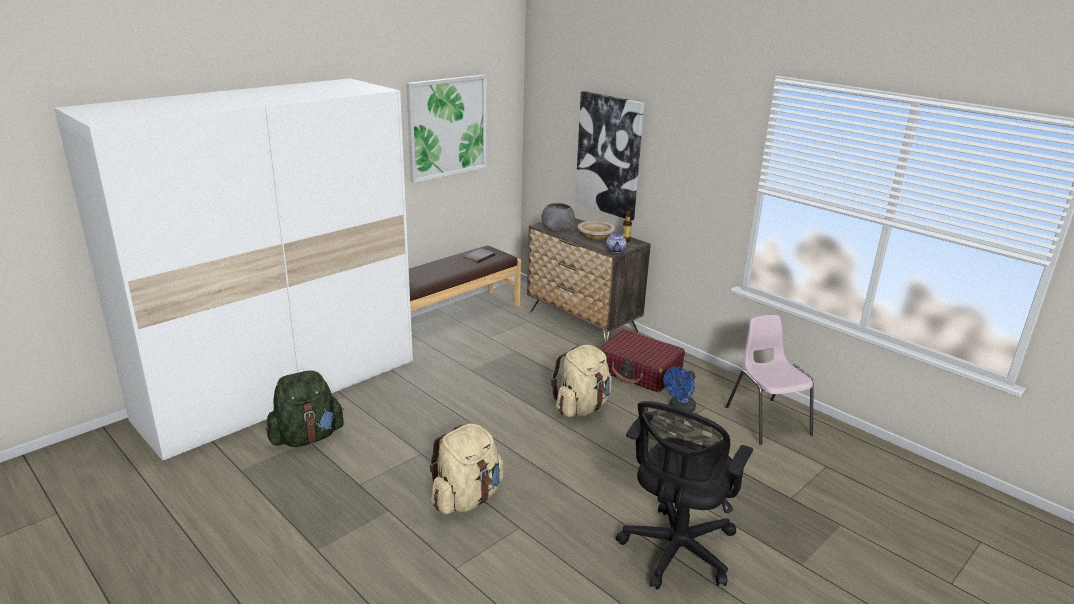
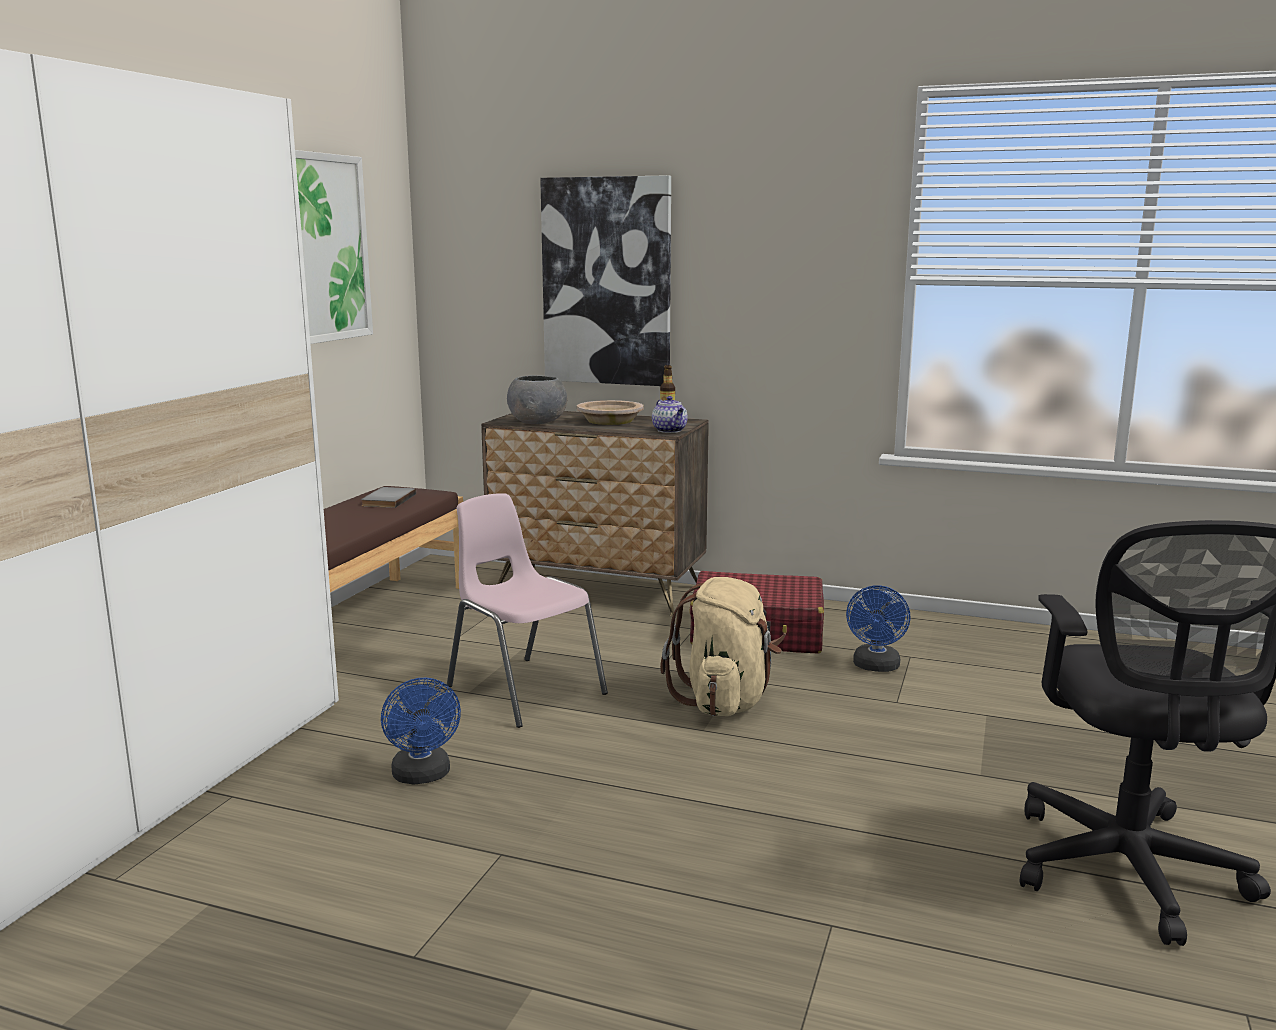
camera: 25 degrees left, 10 degrees down
(307, 437) = (201, 898): green backpack -> none
(419, 408) = (423, 776): none -> blue fan
(467, 498) = (676, 906): beige backpack -> none
(766, 420) = (1010, 652): pink chair -> pink chair (524, 690)

